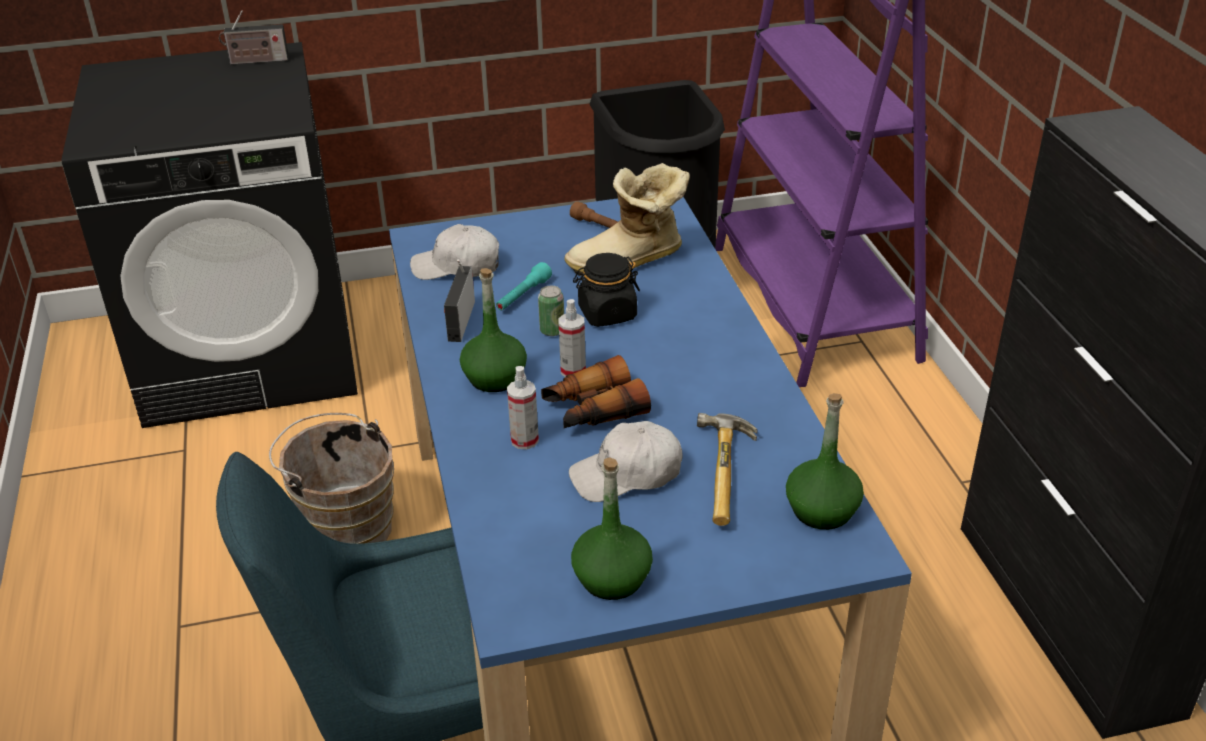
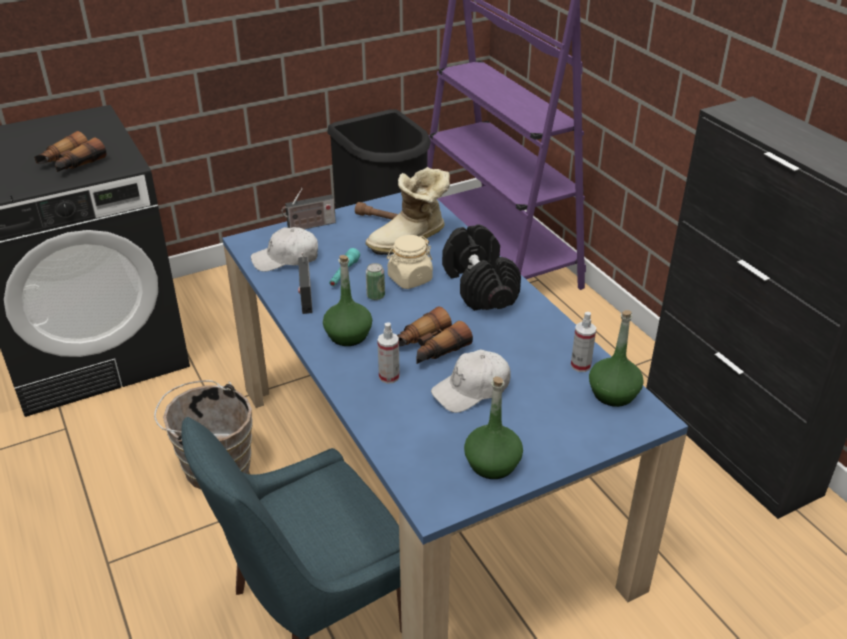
camera: 15 degrees left, 0 degrees up
(221, 113) = (71, 164): none -> binoculars
(256, 61) = (80, 122): radio -> radio (309, 226)
(573, 371) = (403, 322): spray bottle -> spray bottle (580, 365)
(607, 314) = (409, 279): black jar -> beige jar
(697, 335) = (479, 286): none -> black dumbbell
(731, 474) = (542, 378): hammer -> none

